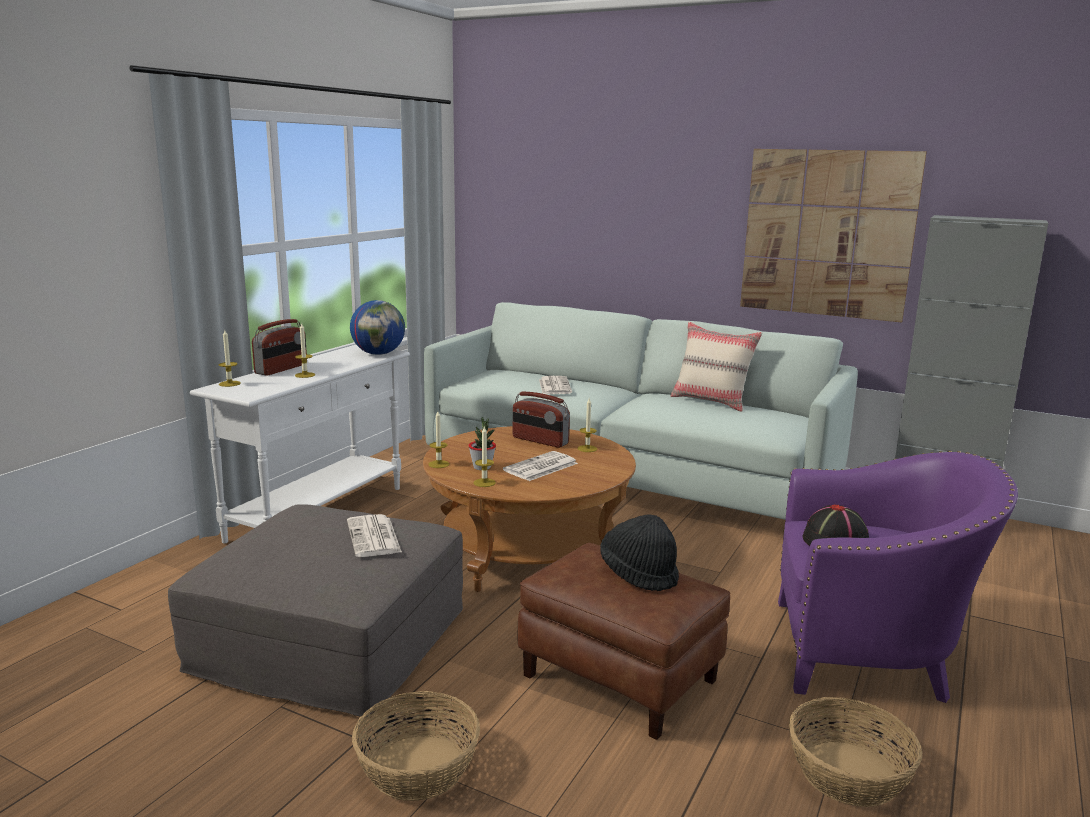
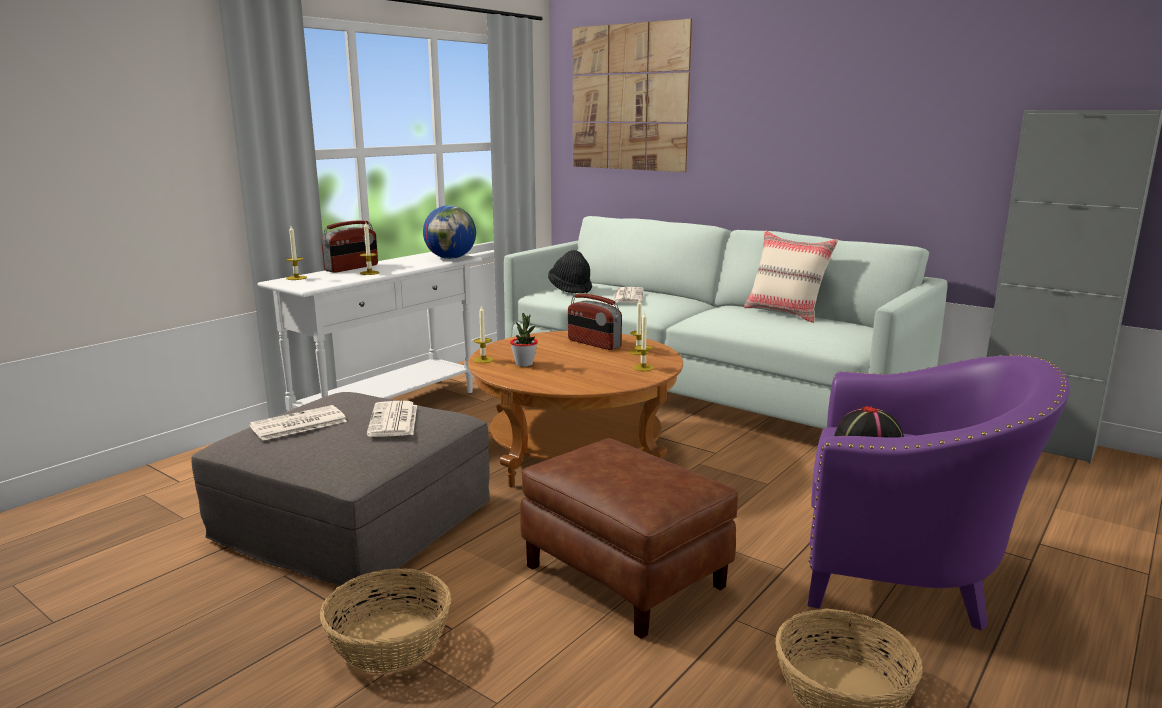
camera: 10 degrees right, 0 degrees up
(484, 482) = (519, 377): candle -> candle (643, 368)
(540, 467) = (582, 366): newspaper -> newspaper (297, 424)
(639, 573) = (643, 467): black hat -> black hat (571, 289)
(827, 234) = (916, 136): picture -> picture (629, 98)

